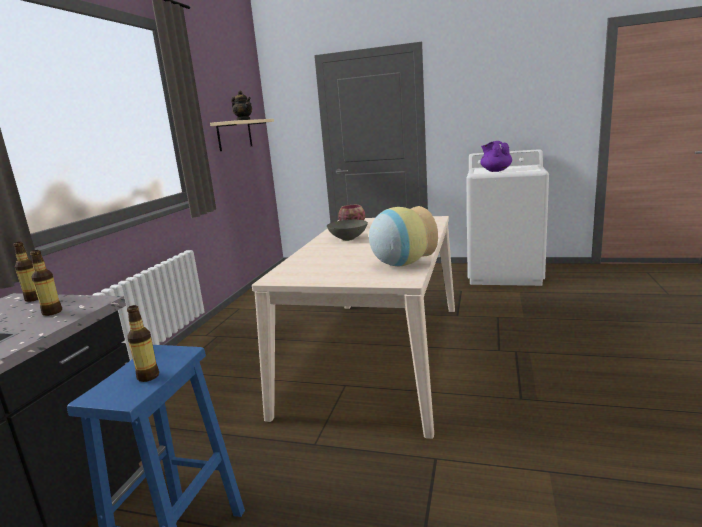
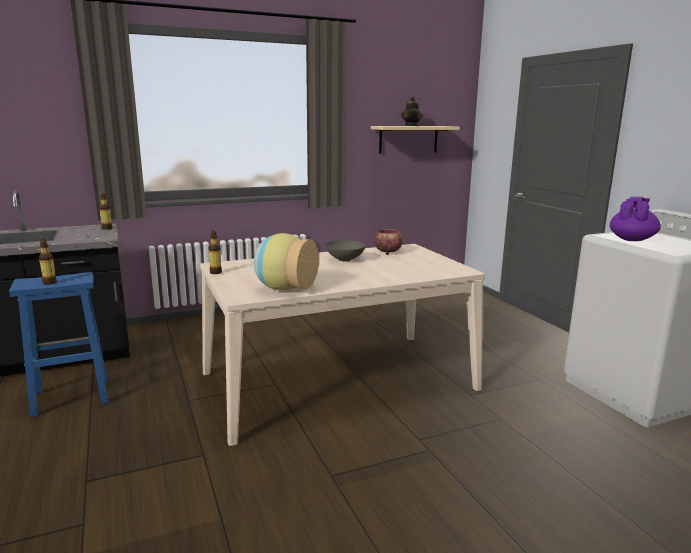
camera: 50 degrees right, 0 degrees up
(52, 312) = (85, 236): bottle -> bottle (216, 272)

